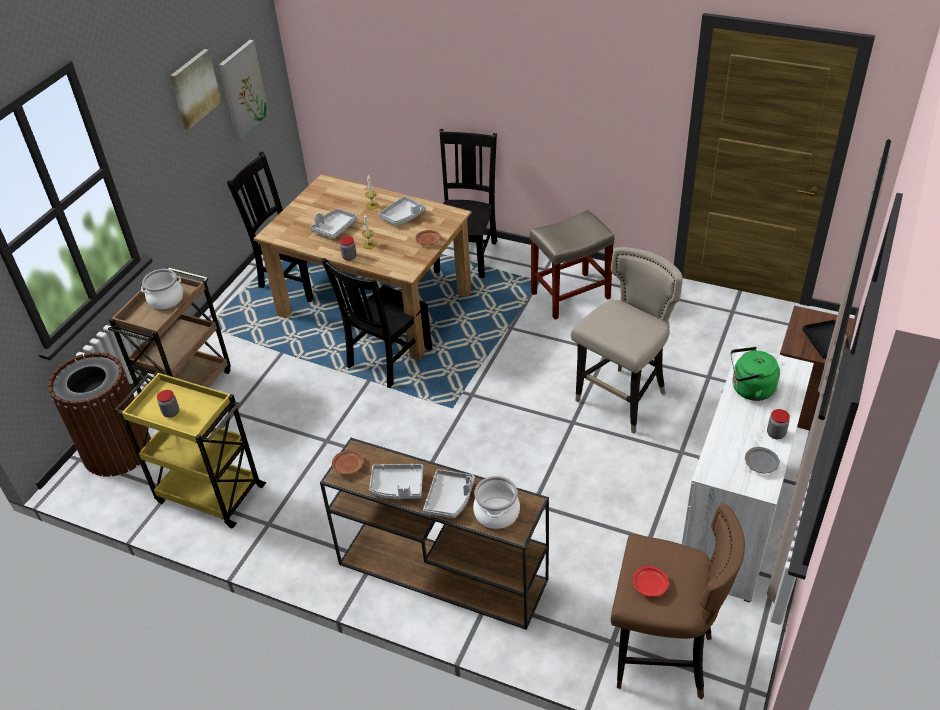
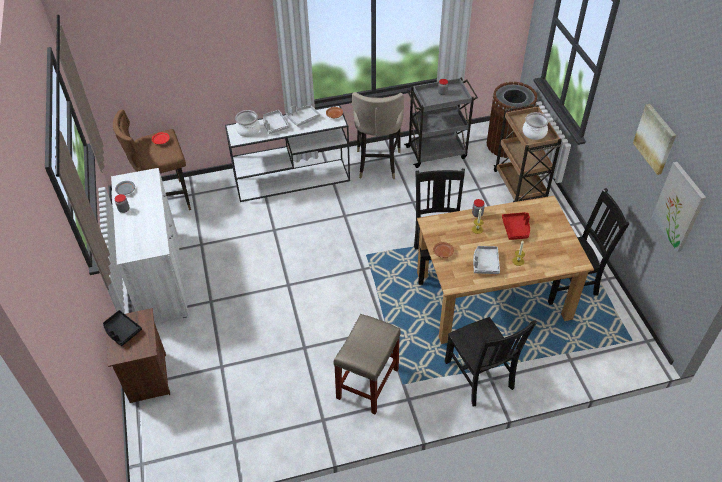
camera: 140 degrees right, 5 degrees up
(208, 493) = (437, 152): yellow cart -> grey cart
(334, 228) = (516, 229): grey tray -> red tray
(440, 571) = (293, 180): brown console table -> white console table
(622, 400) = (268, 316): beige stool -> beige stool (377, 163)
(750, 389) = (149, 228): green kettle -> none

